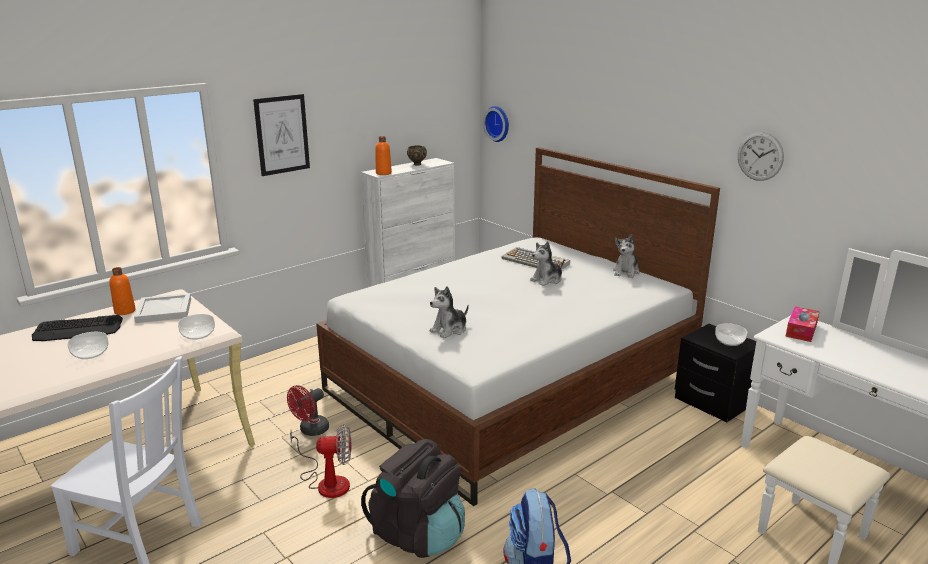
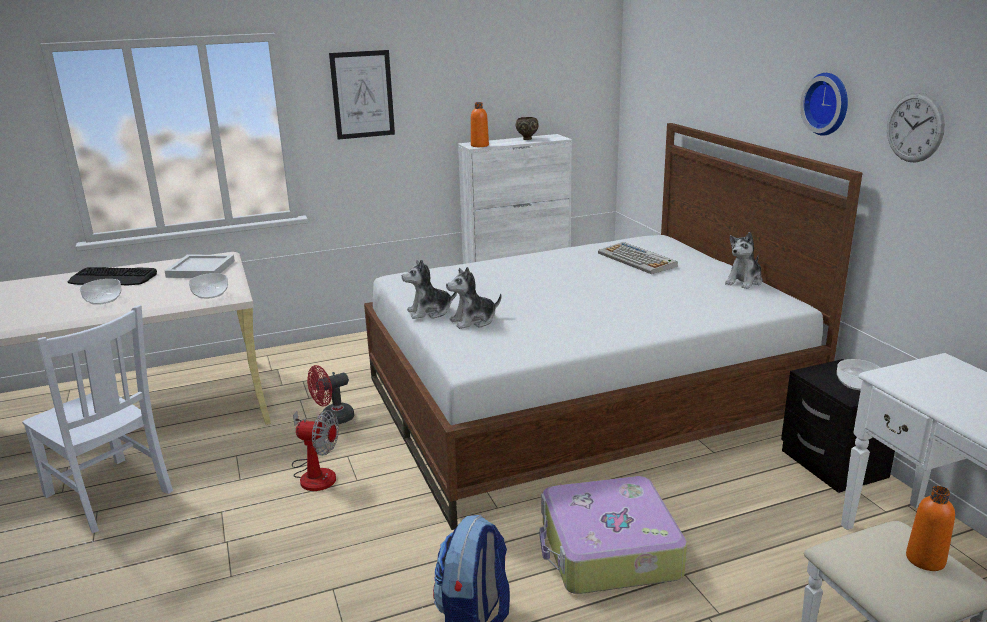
camera: 20 degrees right, 0 degrees up
(125, 311) = (167, 266): orange bottle -> orange bottle (925, 559)
(418, 534) = (372, 547): black backpack -> none
(498, 123) = (636, 95): wall clock -> wall clock (828, 103)
(547, 280) = (634, 281): plush toy -> plush toy (429, 312)
(599, 497) = (608, 551): none -> suitcase
(801, 330) = (937, 375): tissue box -> none

